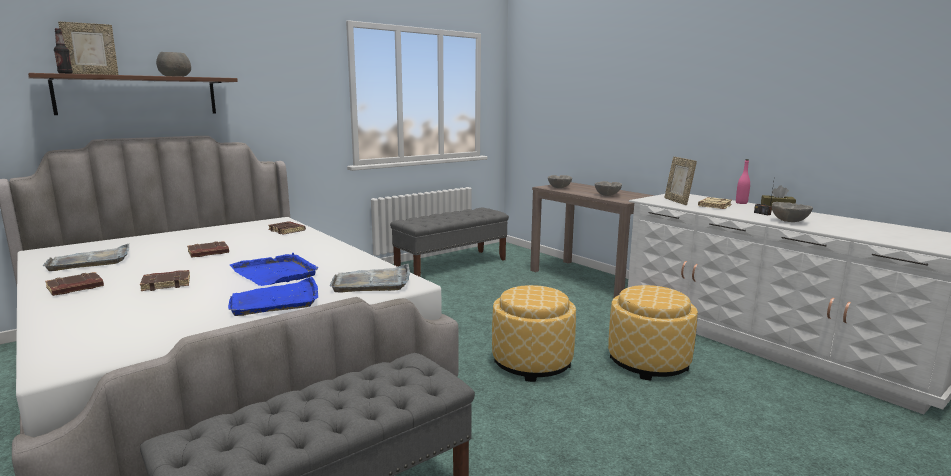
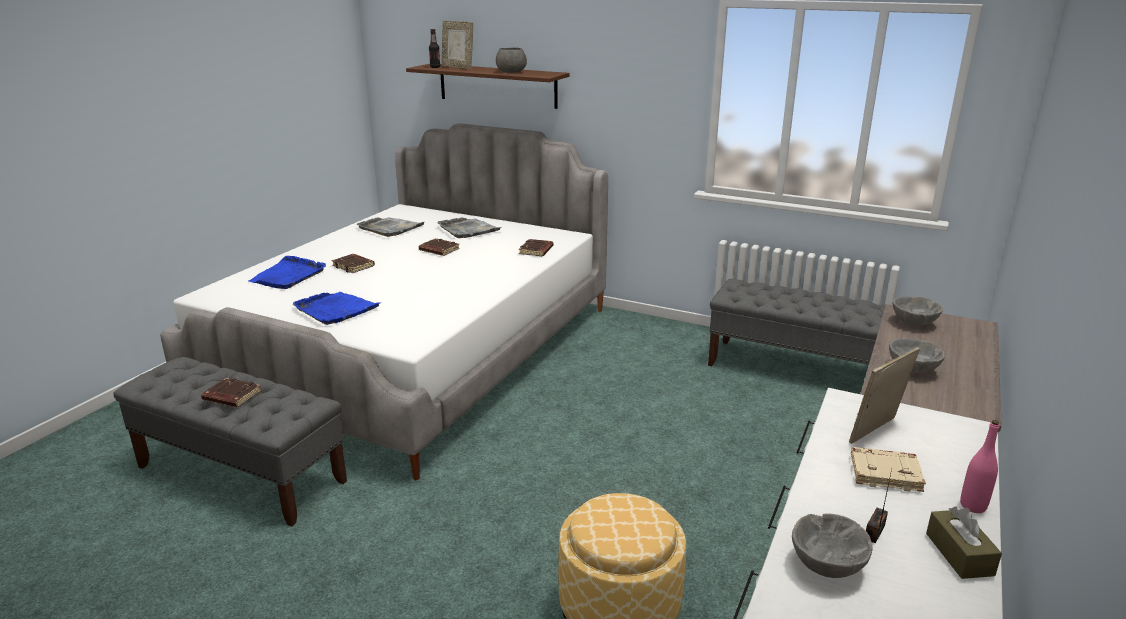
camera: 65 degrees right, 10 degrees up
(75, 288) = (330, 248): brown book -> brown book (231, 397)
(276, 273) = (403, 288): blue tray -> blue tray (288, 275)
(372, 282) = (403, 329): grey tray -> grey tray (468, 230)
(532, 363) = (544, 507): ottoman -> none

